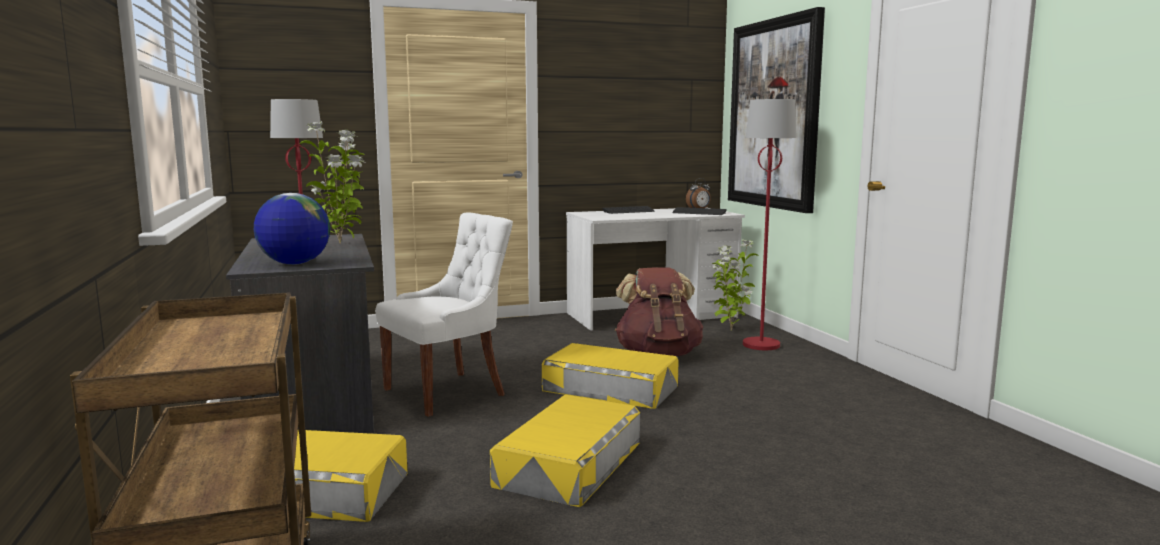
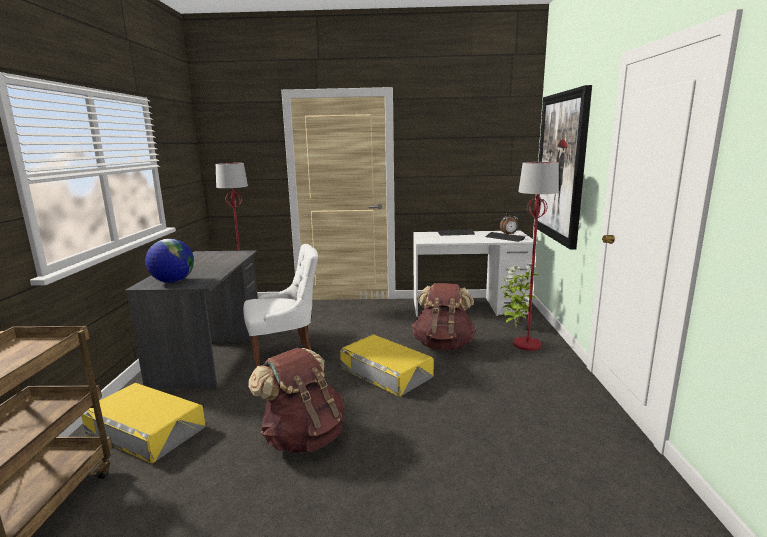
camera: 20 degrees right, 5 degrees up
(341, 244) = (229, 261): potted plant -> none
(569, 463) = (303, 437): yellow storage box -> brown backpack

